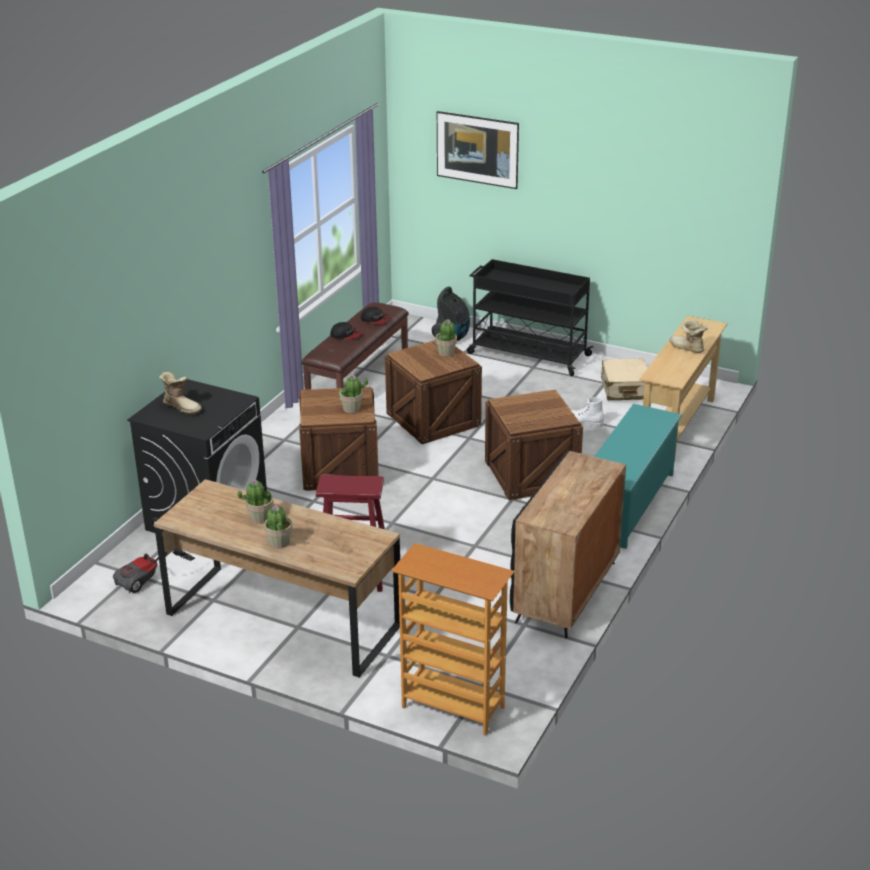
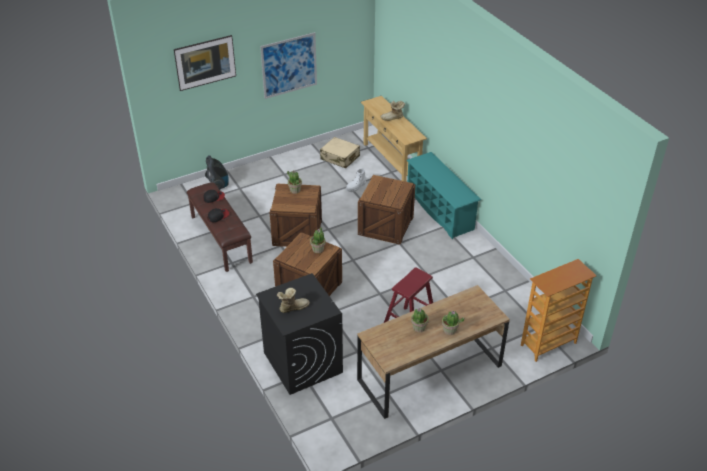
camera: 55 degrees left, 10 degrees up
(150, 577) = (341, 411): vacuum cleaner -> none
(527, 354) = (269, 169): black cart -> none
(566, 592) = (492, 265): black cabinet -> none
(600, 209) = (289, 65): none -> picture

